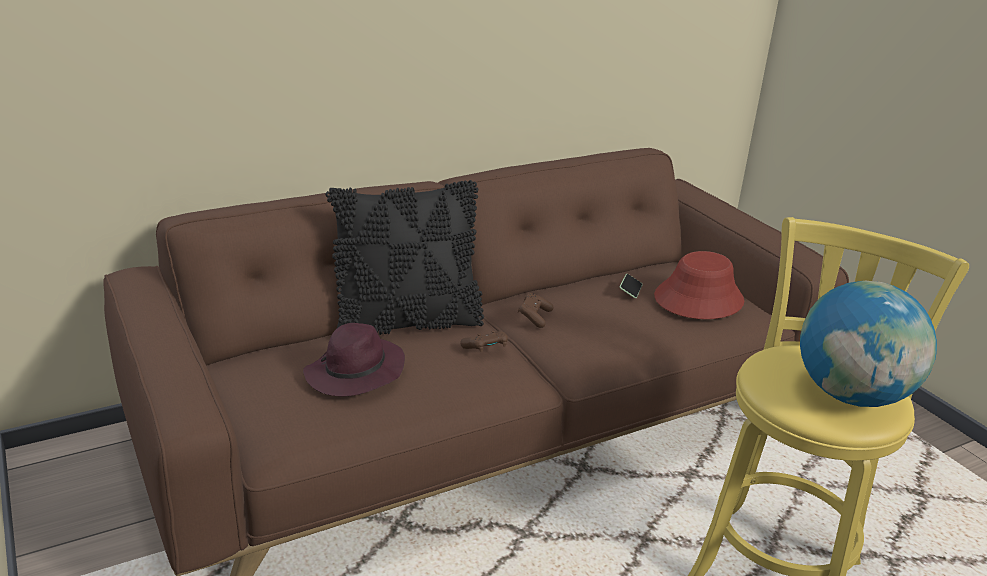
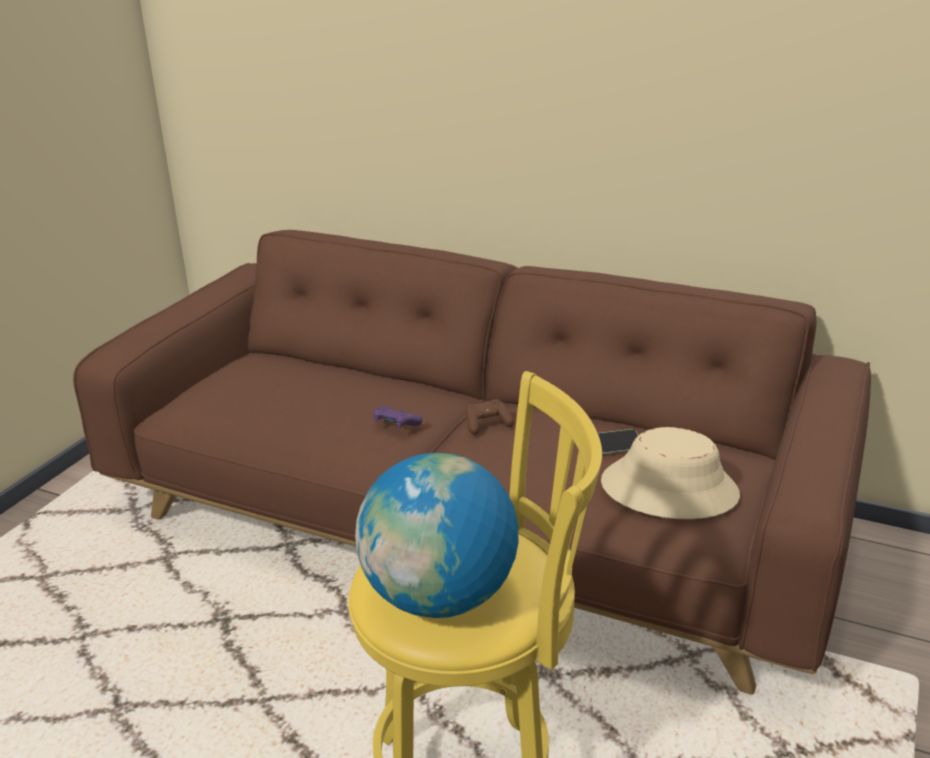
camera: 55 degrees right, 0 degrees up
(355, 374) = (286, 395): purple hat -> none
(407, 323) = (395, 382): black pillow -> none
(486, 349) = (395, 425): brown game controller -> purple game controller
(698, 299) = (669, 488): red hat -> beige hat

